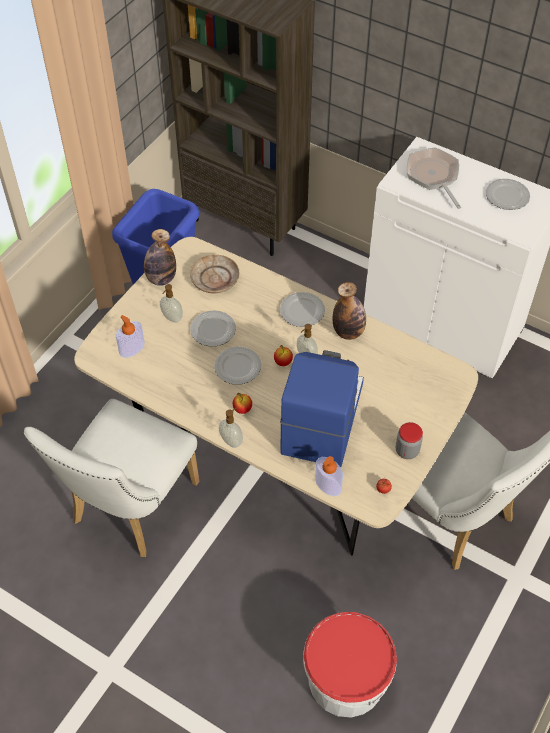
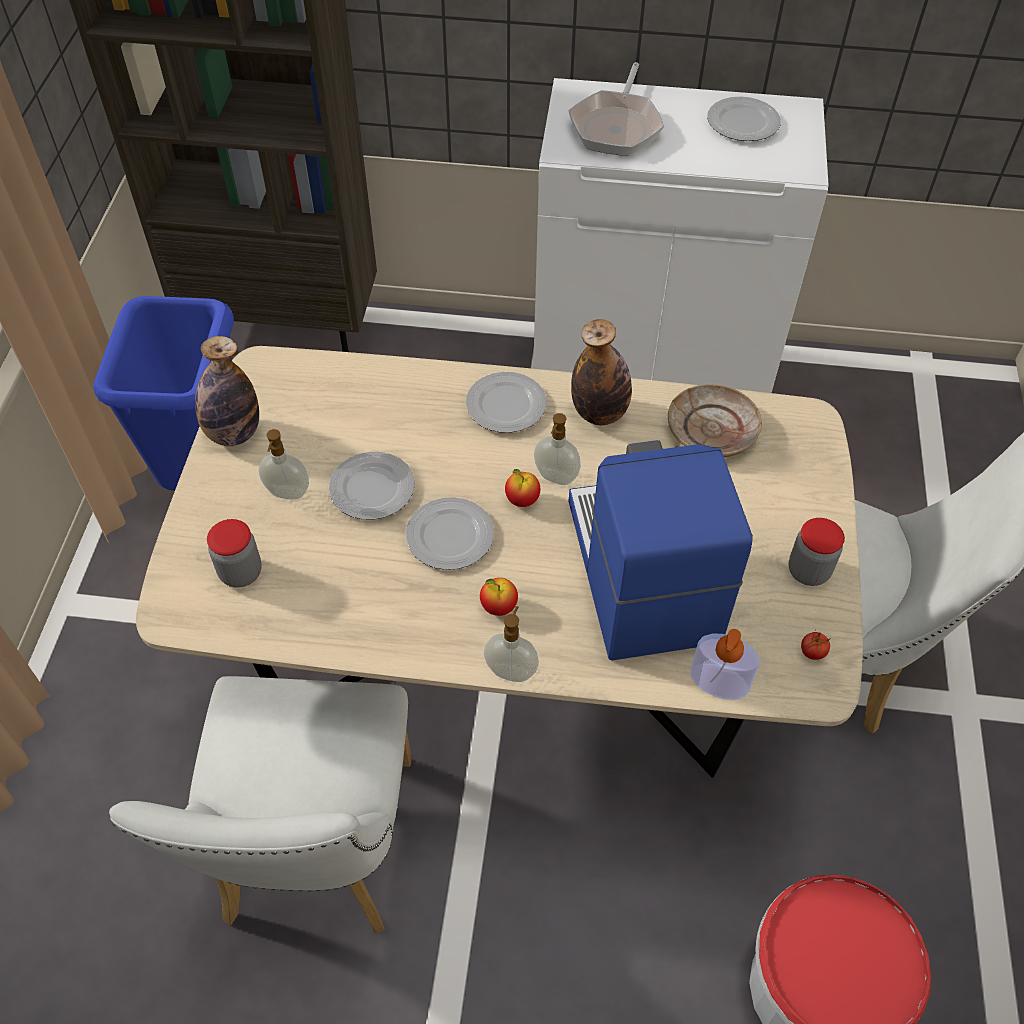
camera: 25 degrees left, 0 degrees up
(132, 348) = (241, 572): soap dispenser -> jar
(215, 279) = (330, 403): beige plate -> beige plate (712, 430)
(433, 176) = (617, 126): frying pan -> frying pan turned 120 degrees counterclockwise

